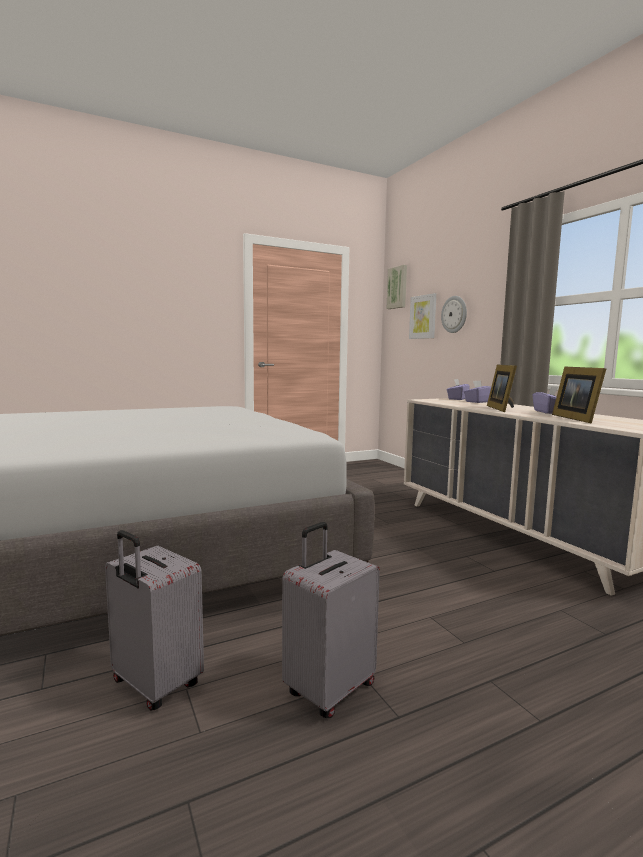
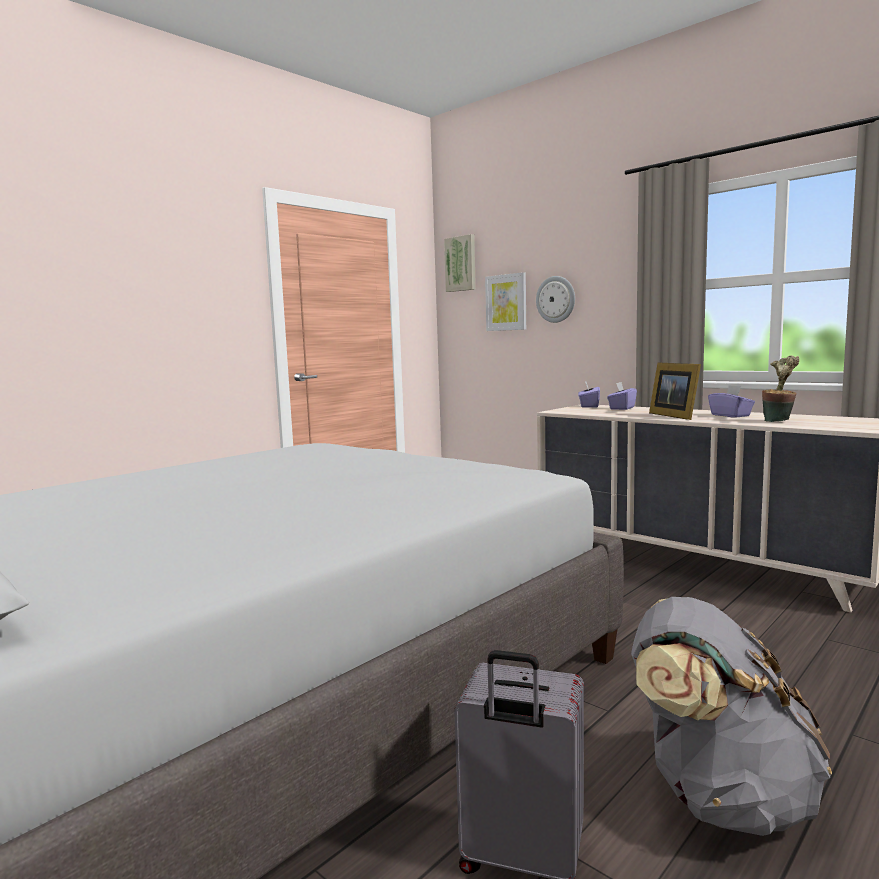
camera: 20 degrees left, 0 degrees up
(328, 689) = (718, 795): grey suitcase -> grey backpack
(577, 418) = (779, 421): picture frame -> potted plant

